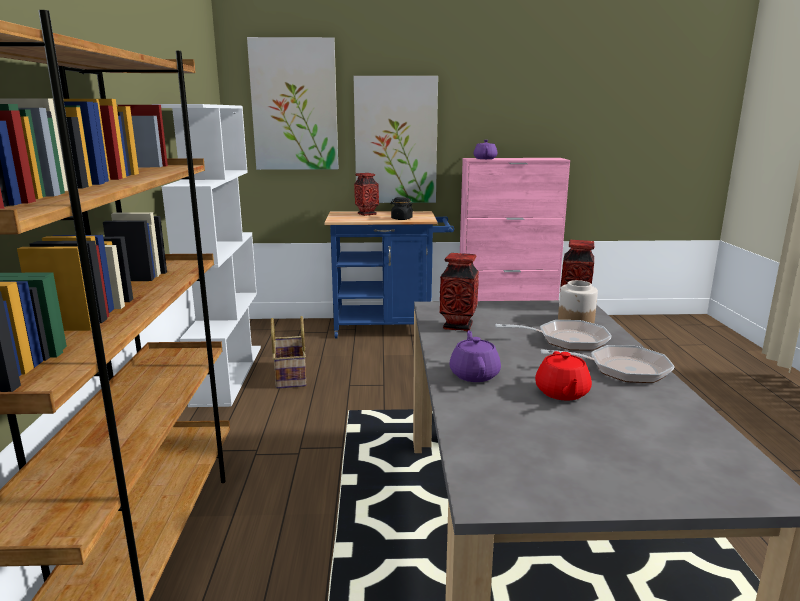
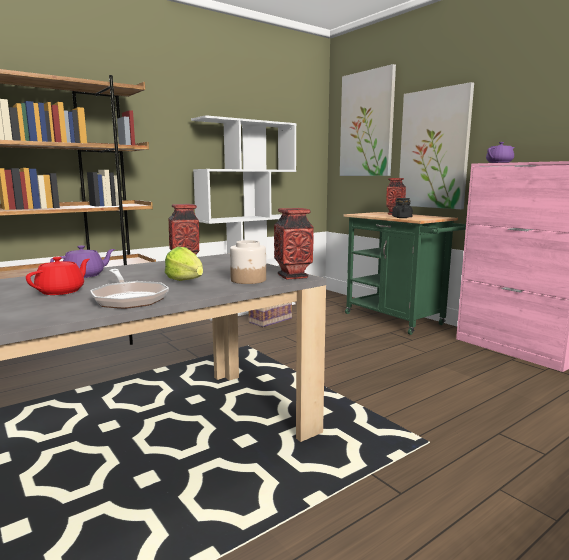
camera: 55 degrees right, 5 degrees down
(389, 328) = (398, 320): blue cart -> green cart
(562, 393) = (62, 291): red teapot -> red teapot turned 150 degrees clockwise
(566, 340) = (187, 282): frying pan -> lettuce

